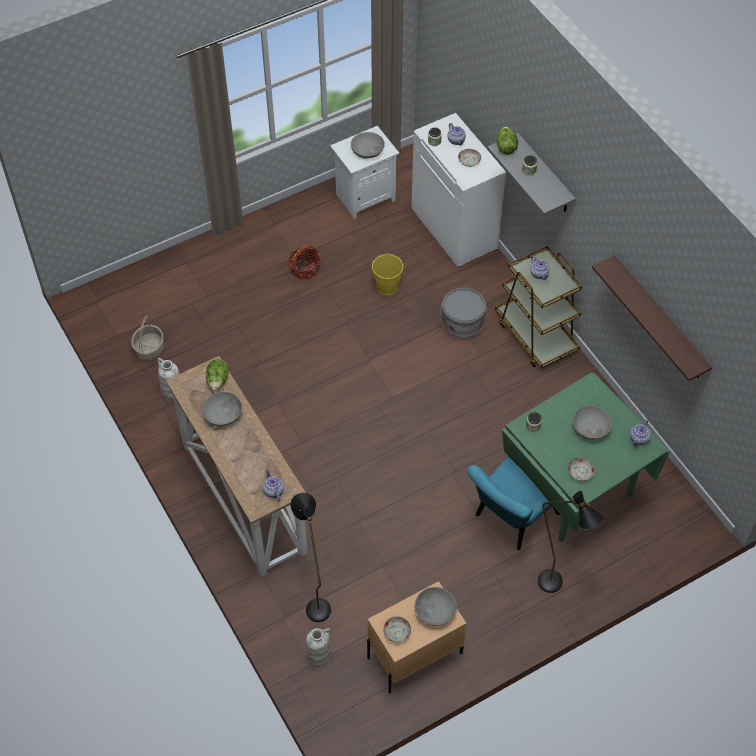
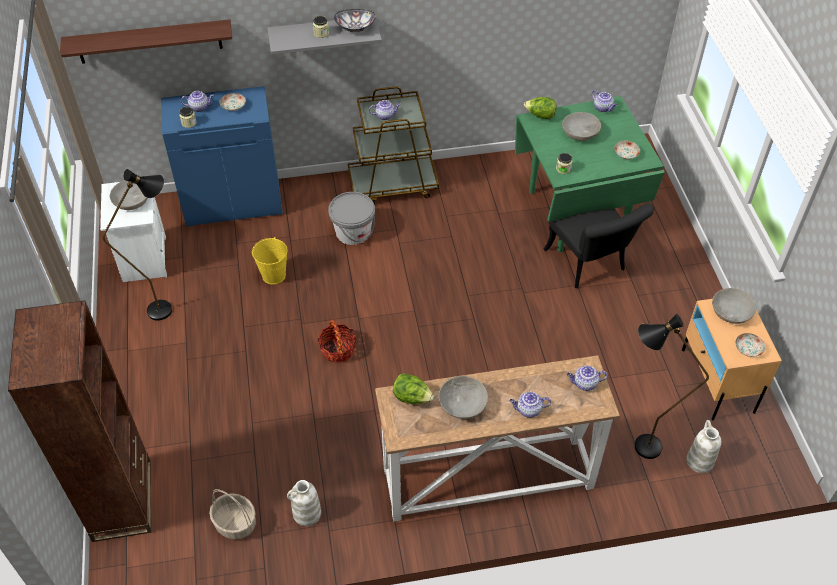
camera: 70 degrees left, 5 degrees down
(146, 277) = (122, 500): none -> brown bookcase
(233, 458) = (528, 410): none -> teapot
(305, 269) = (208, 338): basket -> basket (338, 349)
(455, 229) = (233, 202): white cabinet -> blue cabinet
(506, 147) = (281, 39): lettuce -> lettuce (540, 116)
(510, 519) = (589, 265): turquoise chair -> black chair
(549, 190) = (355, 28): none -> bowl
(557, 588) = (671, 255): black floor lamp -> black floor lamp (169, 308)
(659, 319) = (521, 26): shelf -> shelf (149, 41)

